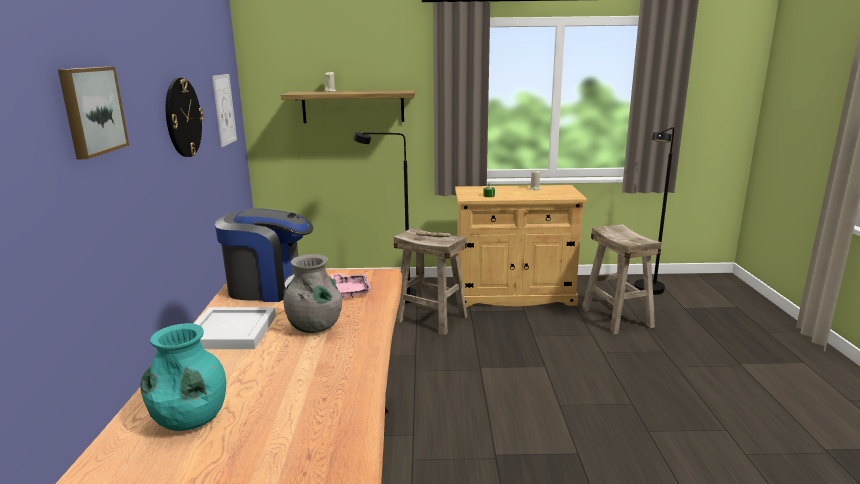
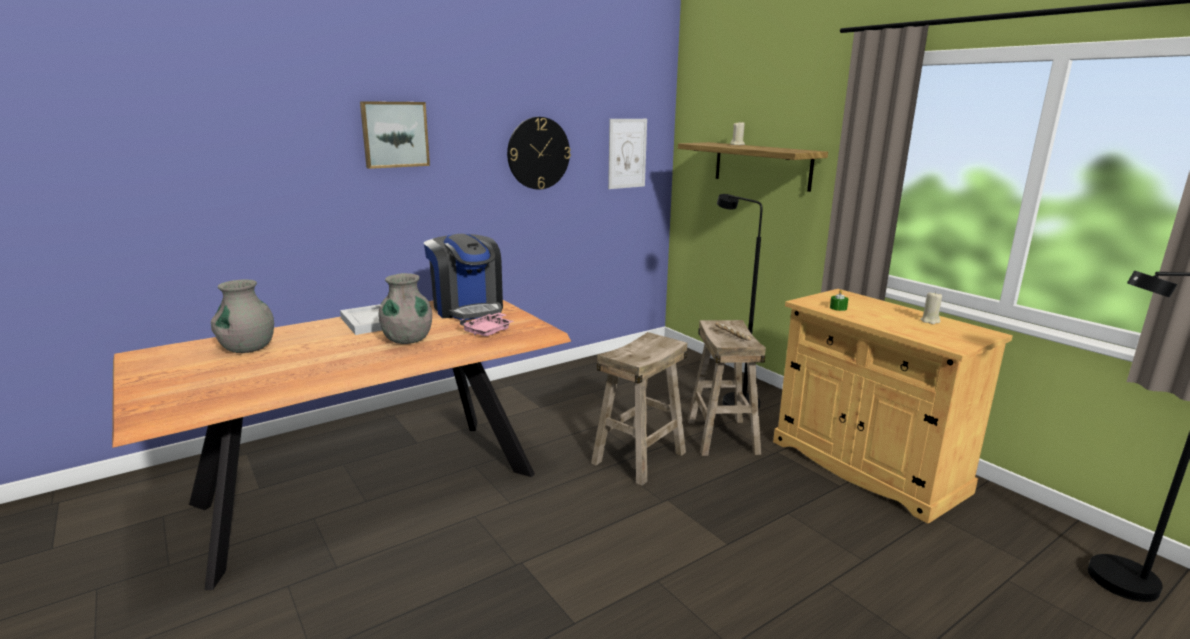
camera: 55 degrees right, 0 degrees up
(191, 419) = (248, 348): turquoise vase -> grey vase
(617, 317) = (955, 571): beige stool -> beige stool (639, 458)

